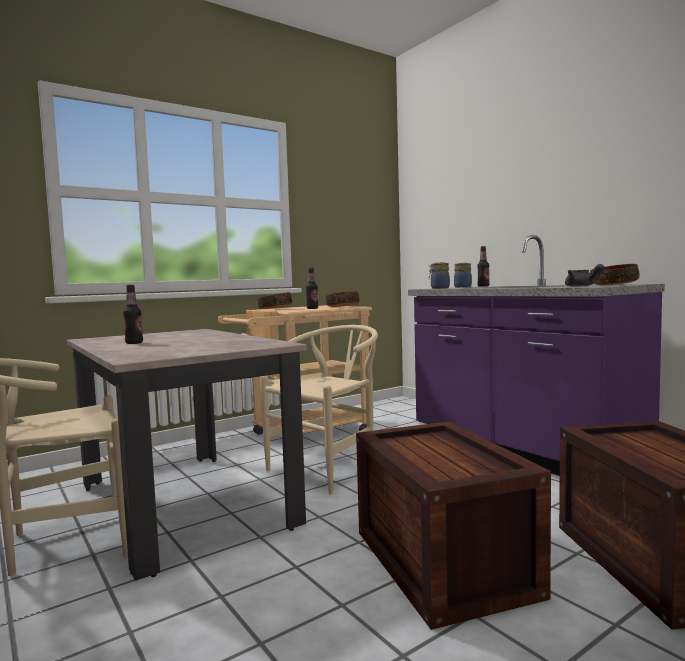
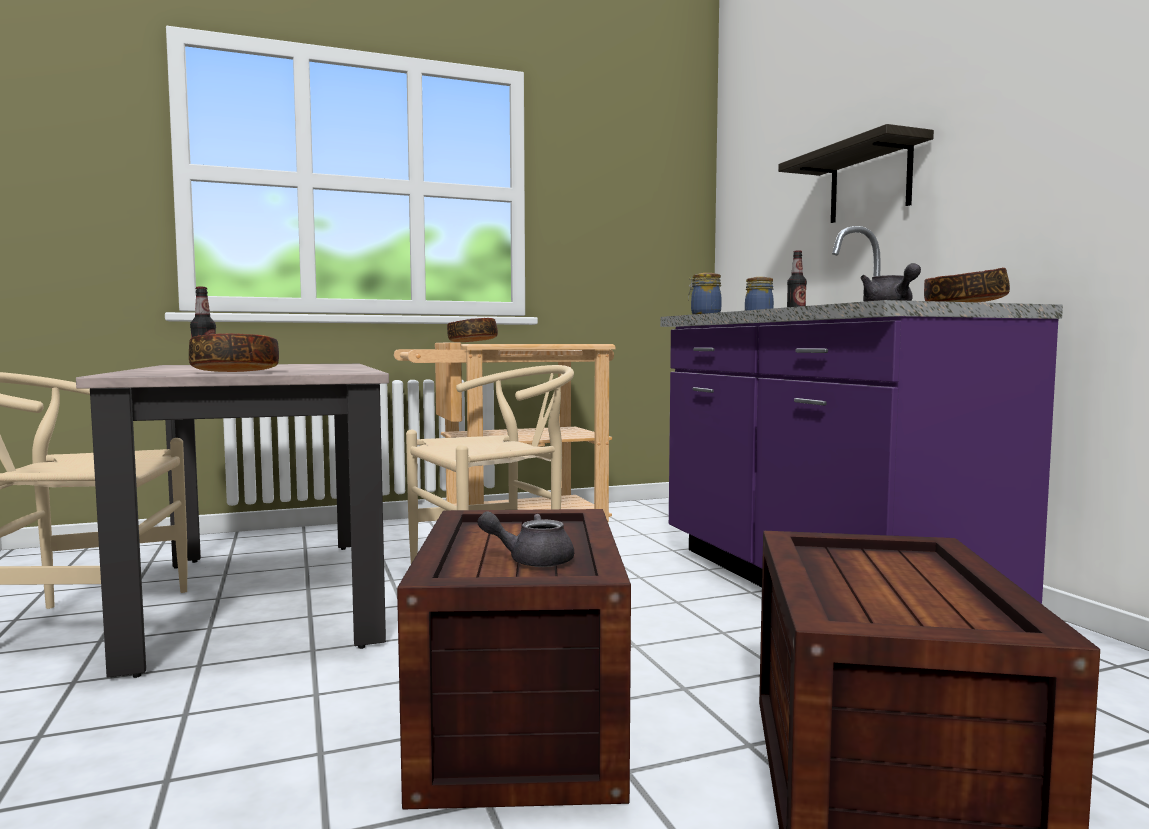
camera: 15 degrees right, 0 degrees up
(312, 308) = (523, 343): bottle -> none
(343, 306) = (575, 343): bowl -> bowl (236, 372)
(462, 462) = (531, 561): none -> grey teapot
(519, 205) = (870, 182): none -> shelf

